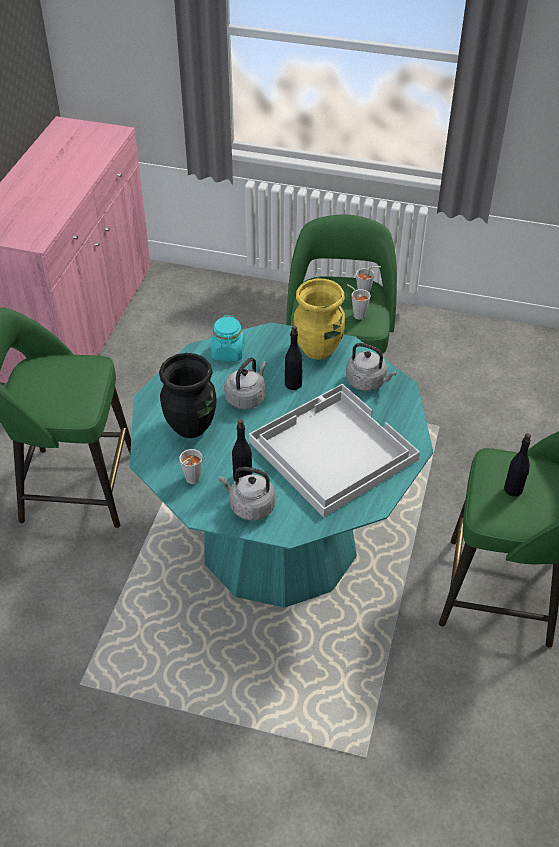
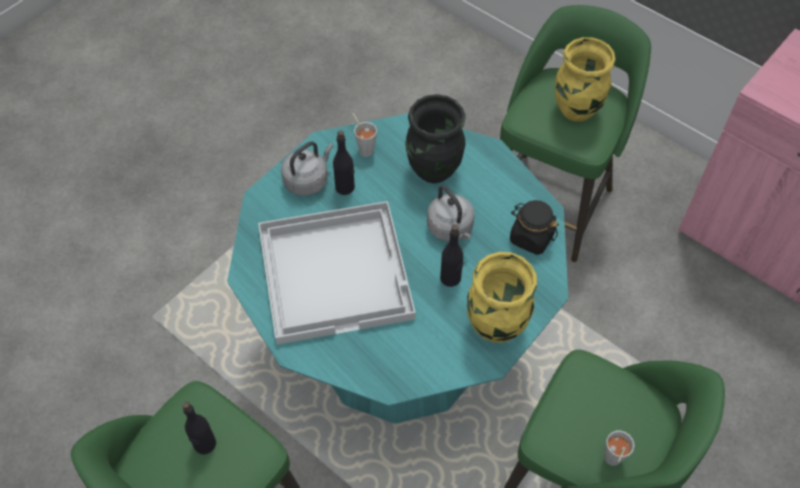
camera: 115 degrees right, 10 degrees up
(58, 379) = (576, 110): none -> yellow vase
(228, 352) = (531, 237): turquoise jar -> black jar
(357, 314) = (573, 429): grey cup -> none
(368, 382) = (416, 352): grey kettle -> none

